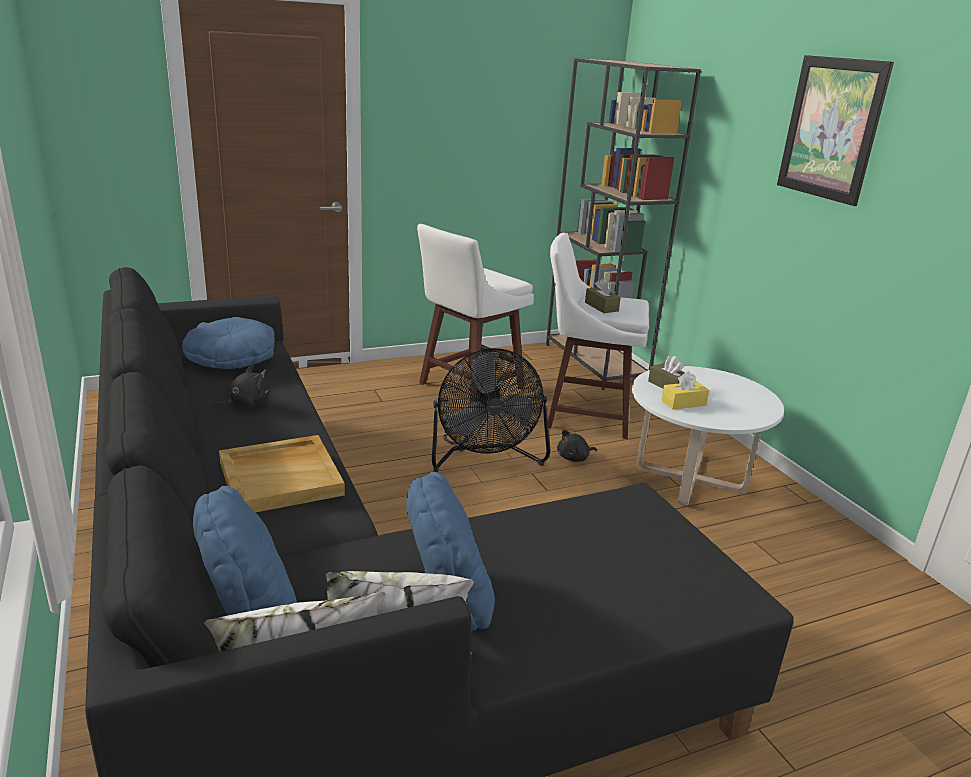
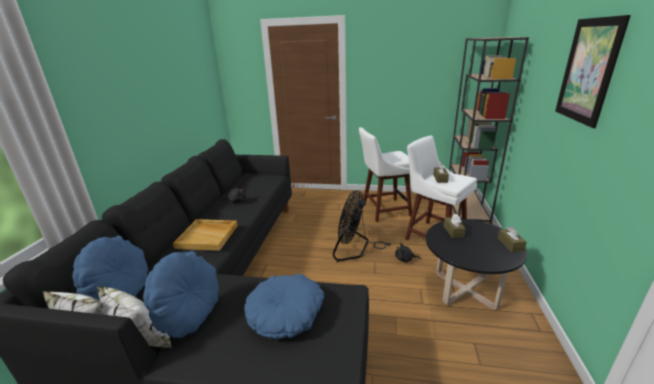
camera: 35 degrees right, 0 degrees up
(230, 357) = (255, 180): blue pillow -> blue pillow (284, 313)
(480, 457) = (357, 246): black fan -> black fan turned 90 degrees clockwise
(683, 403) = (451, 243): yellow tissue box -> none
(690, 479) = (465, 290): white coffee table -> black coffee table
(750, 389) = (510, 244): none -> brown tissue box

